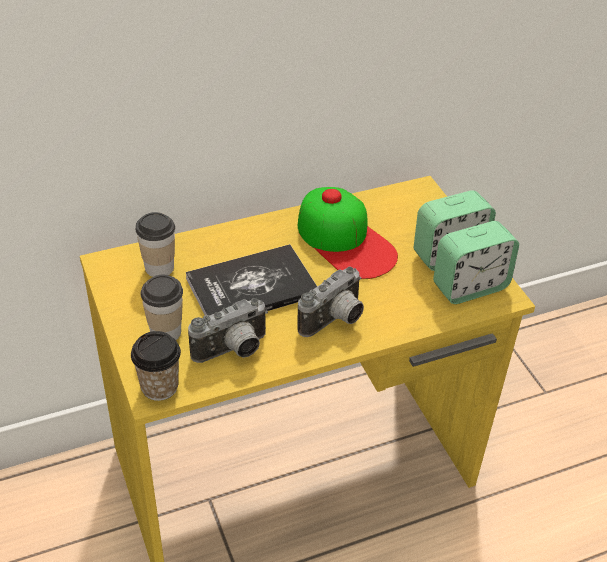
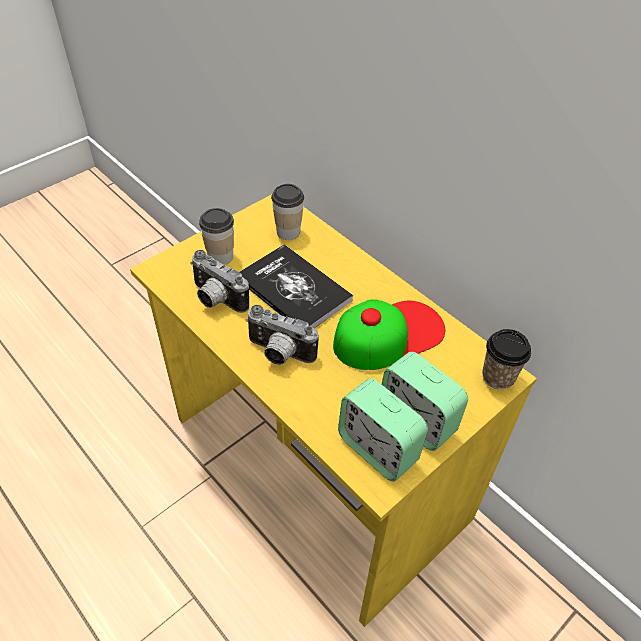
camera: 70 degrees right, 5 degrees up
(159, 386) = (164, 270): cup -> cup (498, 377)
(345, 240) = (388, 334): cap -> cap turned 150 degrees counterclockwise

